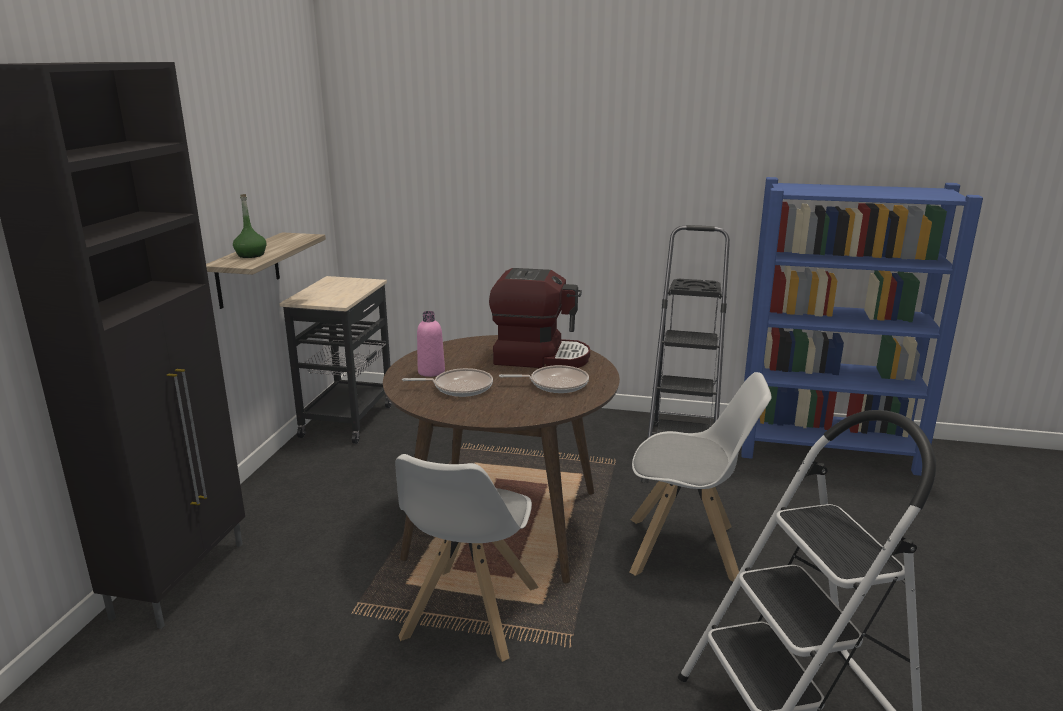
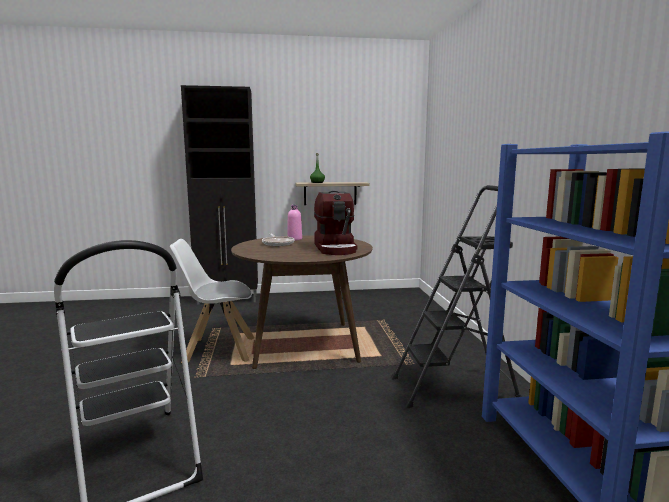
camera: 70 degrees right, 10 degrees down
(347, 420) = (379, 294): cart -> none
(555, 384) = (296, 253): frying pan -> none
(687, 550) = (309, 403): chair -> none

